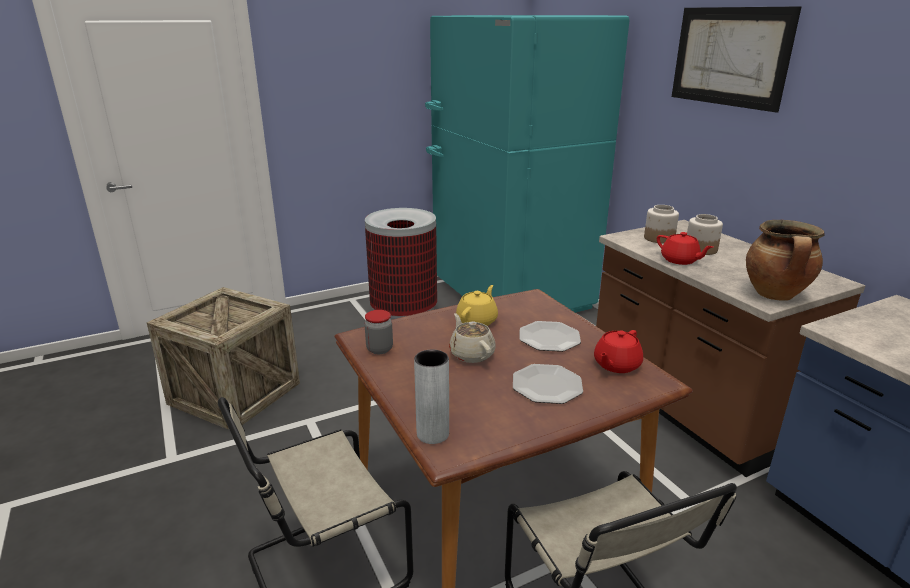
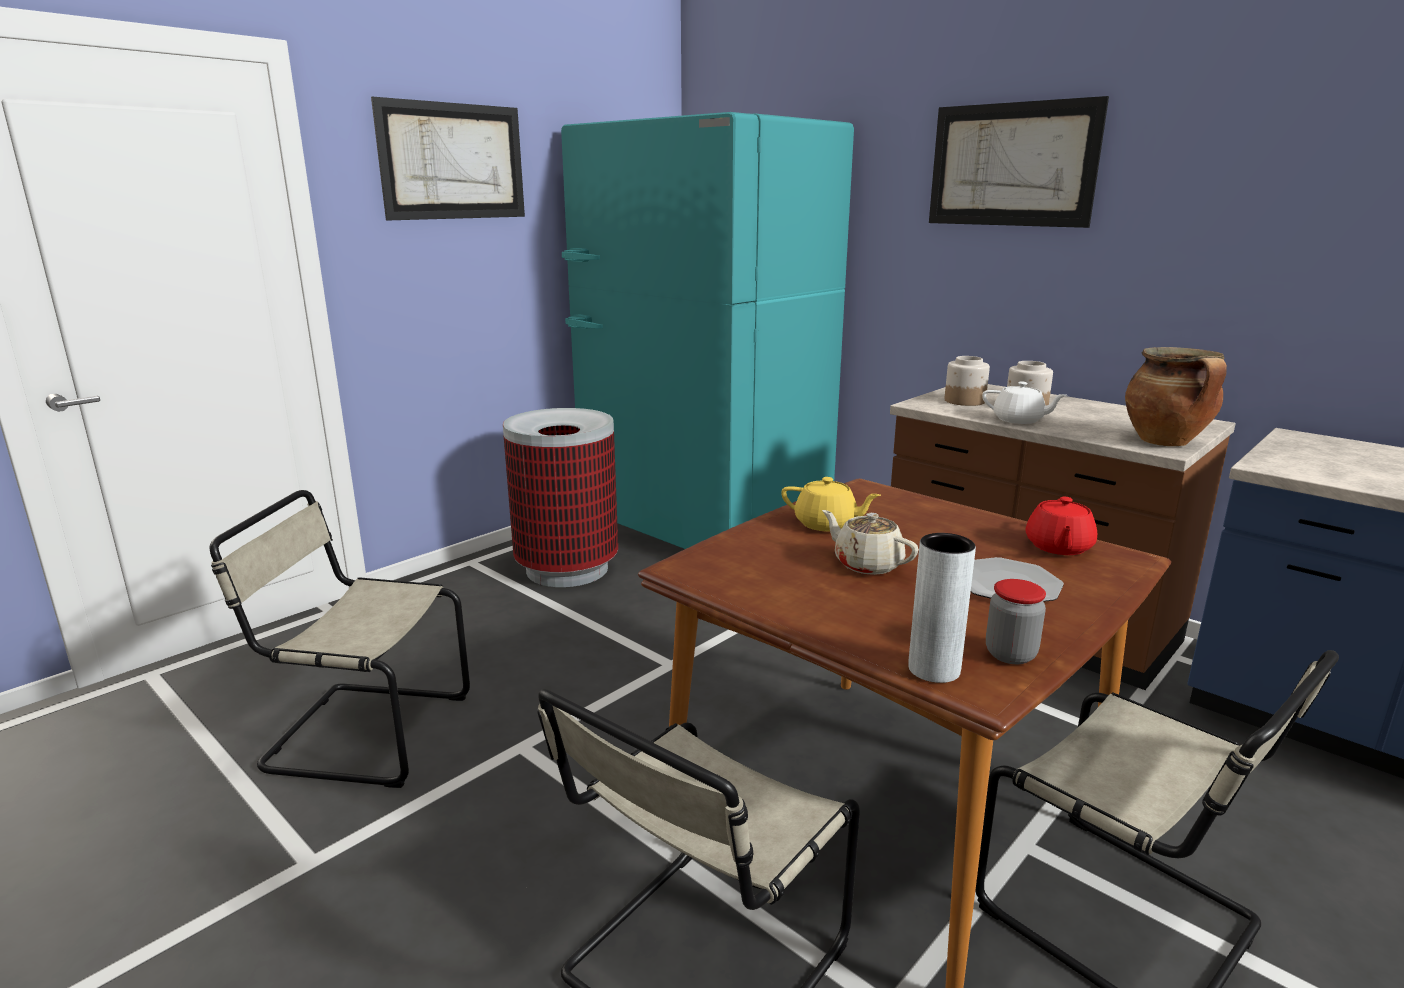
camera: 20 degrees left, 5 degrees down
(235, 393) = (362, 732): crate -> beige chair
(351, 44) = (453, 161): none -> picture
(379, 349) = (731, 579): jar -> jar (1010, 654)
(477, 321) = (826, 524): yellow teapot -> yellow teapot turned 105 degrees clockwise
(549, 338) = (942, 530): plate -> none
(680, 260) = (1019, 420): red teapot -> white teapot

